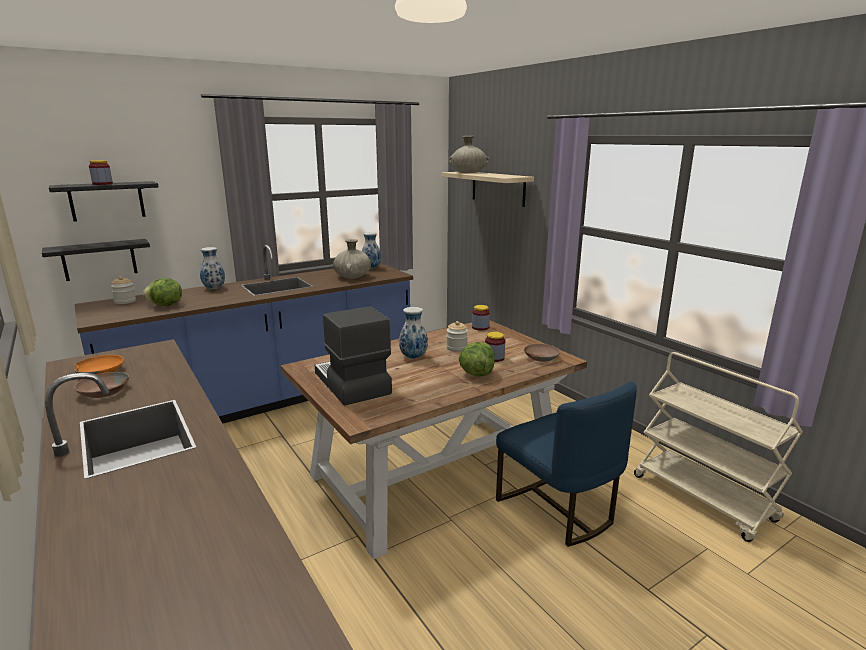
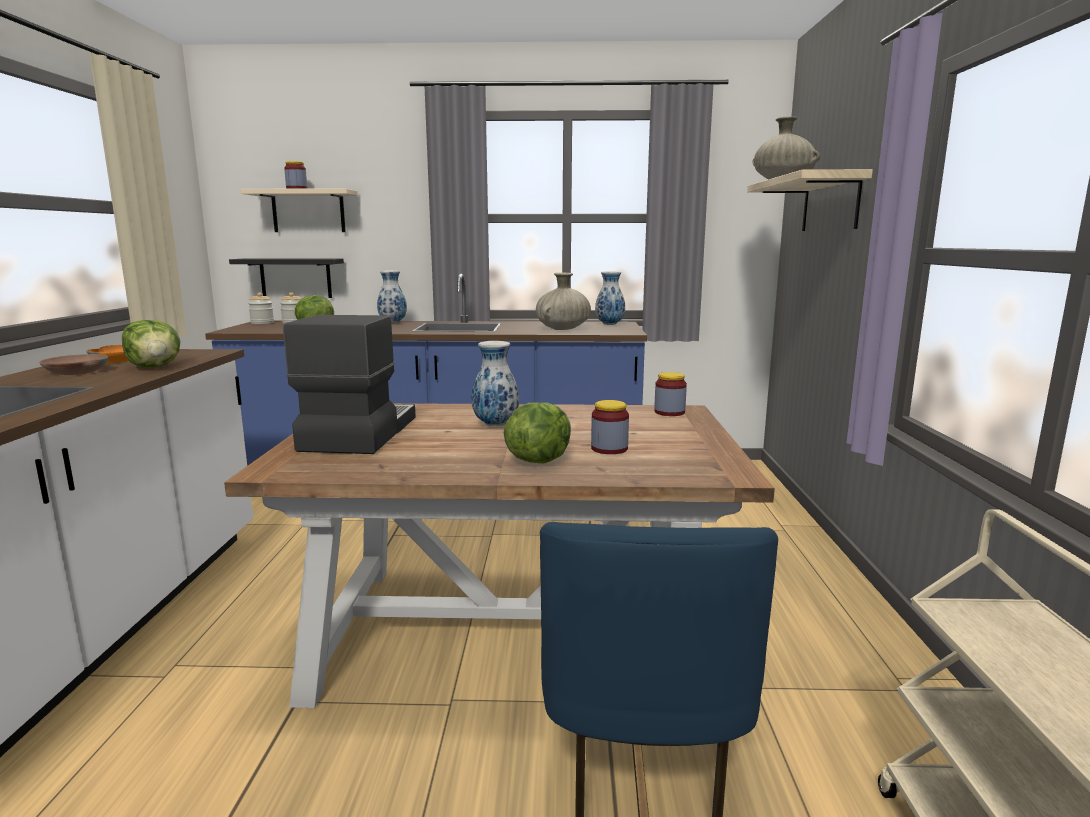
camera: 35 degrees right, 5 degrees down
(107, 201) = (308, 211): black shelf -> beige shelf
(160, 372) = (155, 367): none -> lettuce
(457, 348) = (579, 427): jar -> jar (262, 323)
(541, 357) = (691, 464): brown bowl -> none

